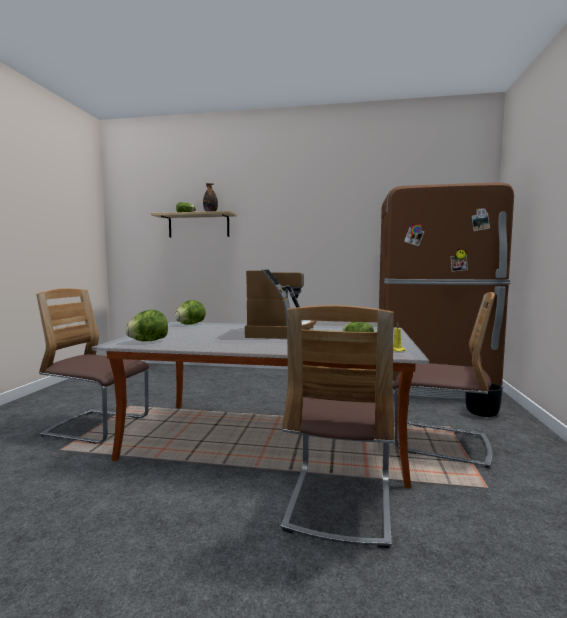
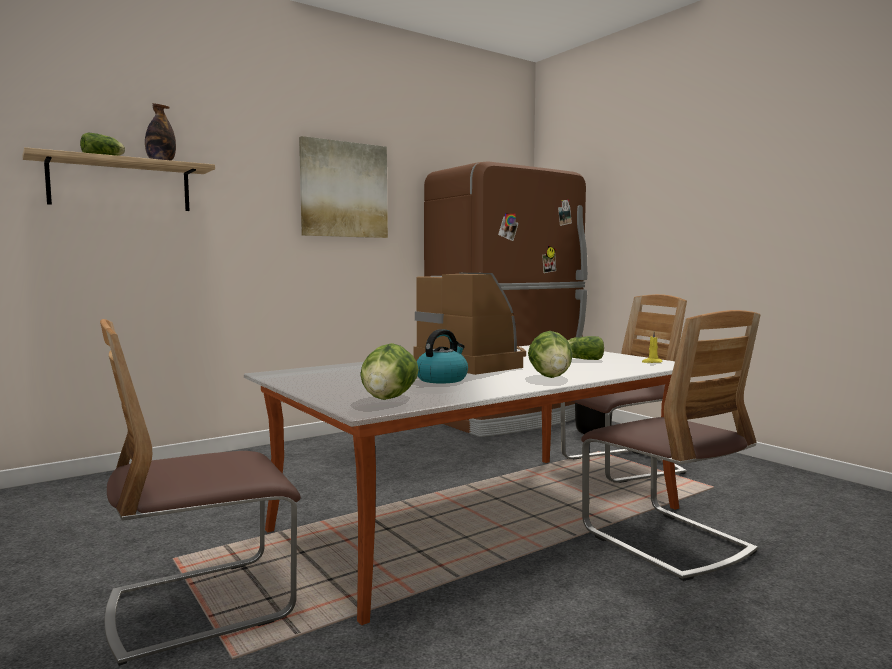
camera: 45 degrees left, 0 degrees up
(190, 324) = (303, 372): lettuce -> lettuce (551, 377)
(217, 337) = (442, 379): none -> kettle
(320, 217) = (344, 190): none -> picture

